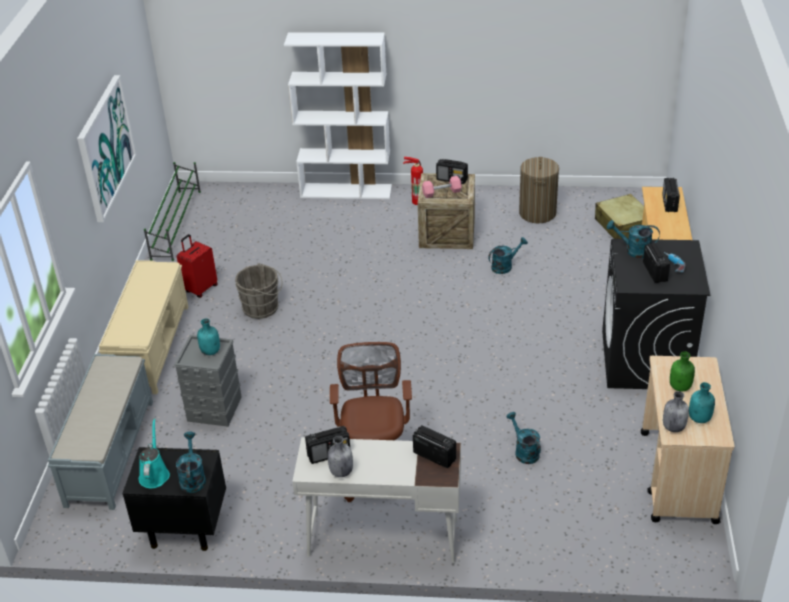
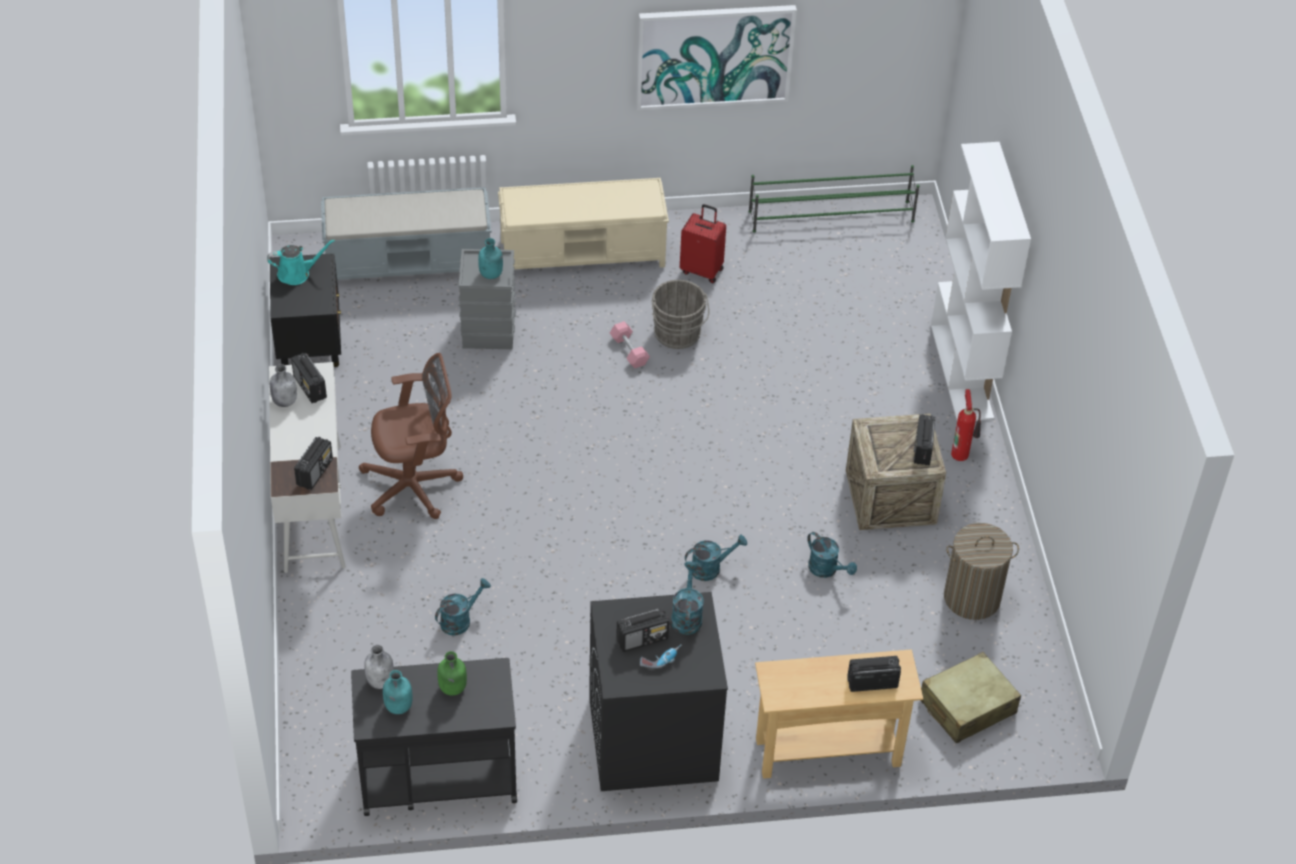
camera: 75 degrees right, 10 degrees up
(192, 478) = (294, 302): turquoise watering can -> turquoise watering can (711, 568)
(441, 192) = (885, 441): pink dumbbell -> pink dumbbell (629, 351)
(678, 477) = (437, 775): beige cart -> black cart

